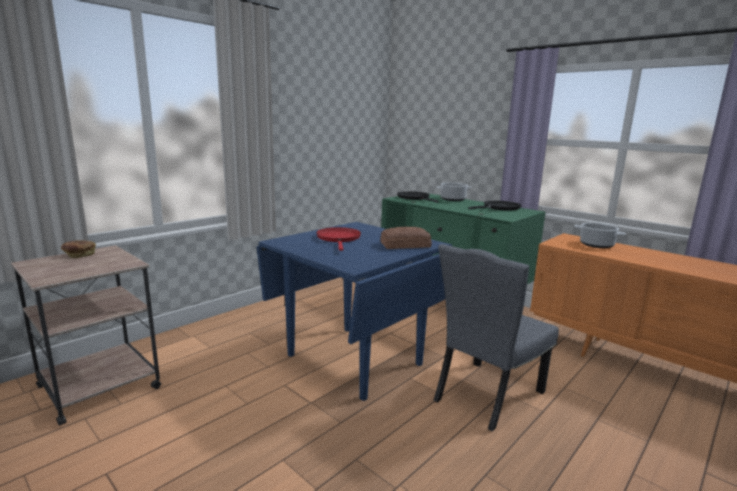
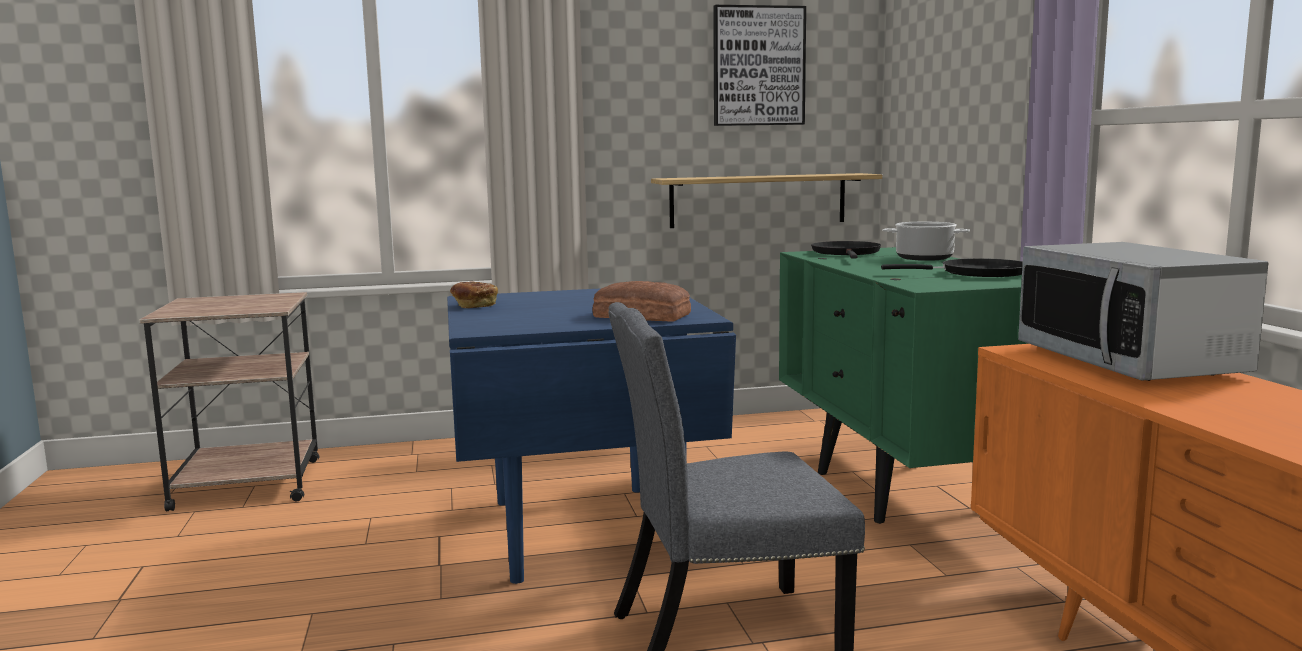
camera: 35 degrees right, 5 degrees down
(79, 255) = (247, 297): bread -> bread (473, 305)
(339, 238) = (565, 301): red frying pan -> none
(343, 169) = (758, 200): none -> shelf
(344, 100) = (758, 66): none -> picture
(597, 245) = (1129, 362): cooking pot -> microwave

